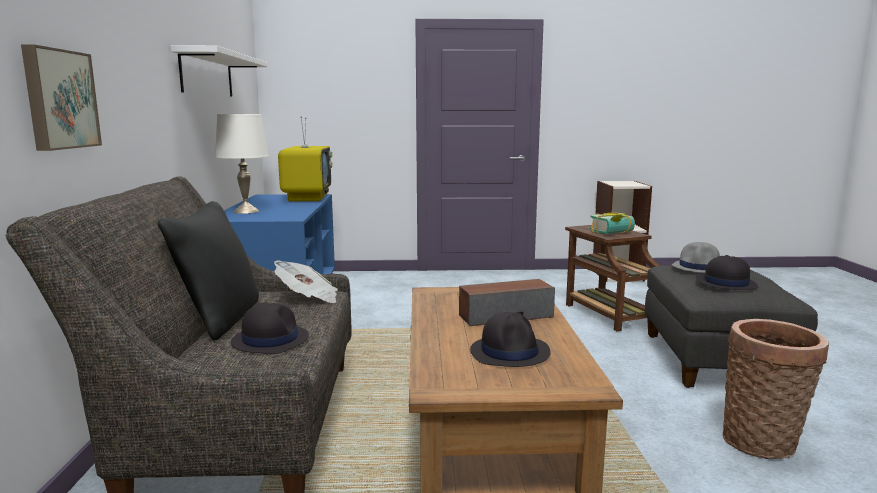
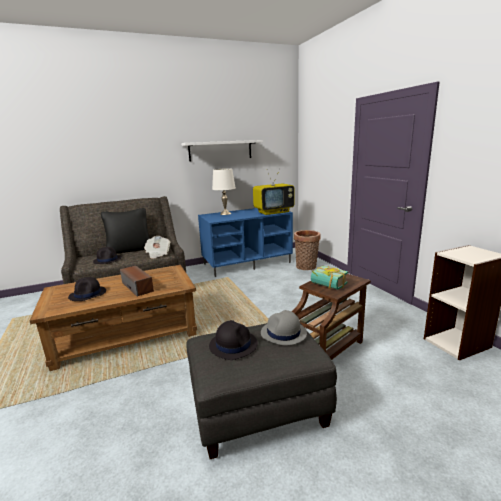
camera: 70 degrees right, 5 degrees up
(59, 99) = (97, 172): picture -> none
(763, 442) = (122, 430): basket -> basket (306, 267)

